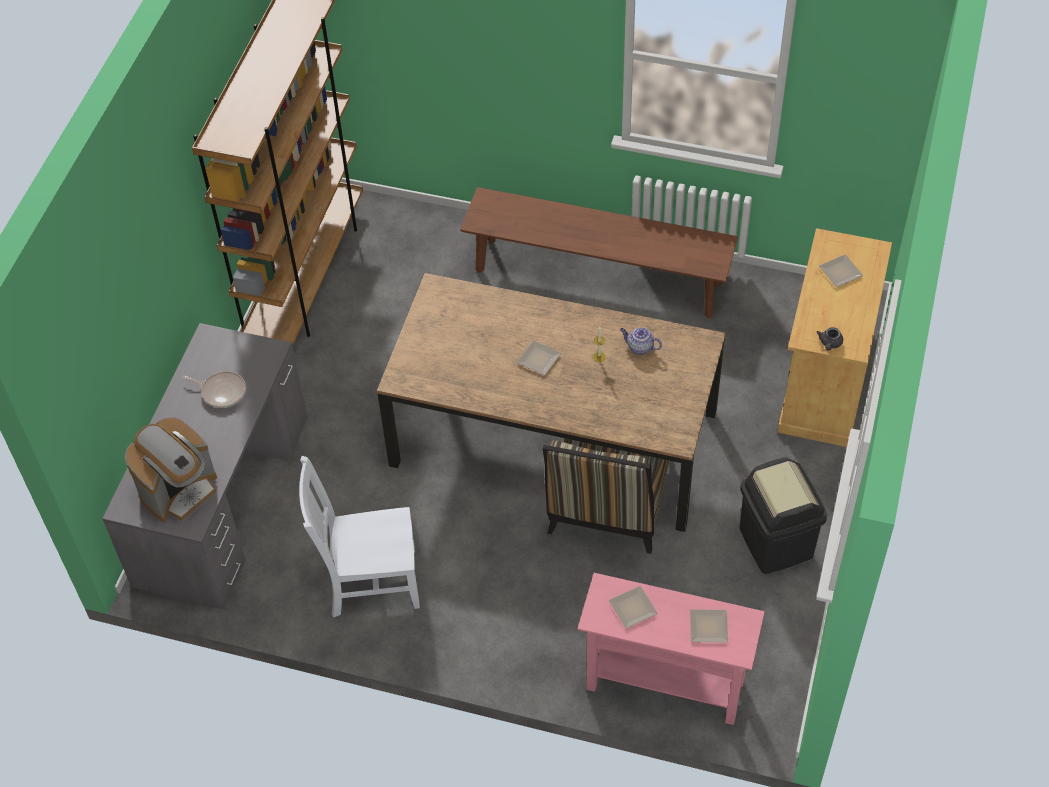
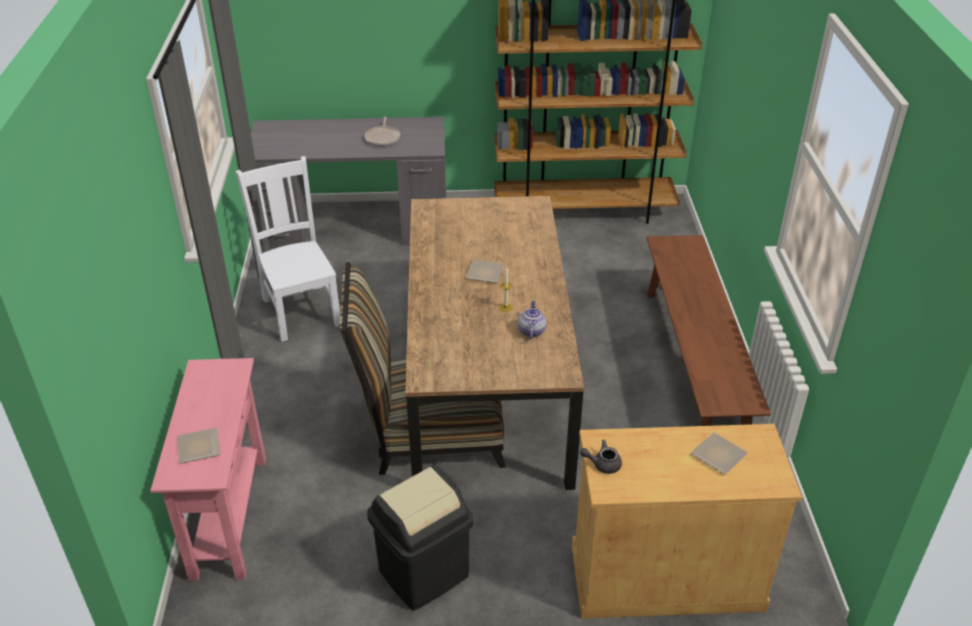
camera: 70 degrees right, 15 degrees down
(180, 491) = (285, 142): coffee machine -> none
(634, 609) = (214, 391): plate -> none

